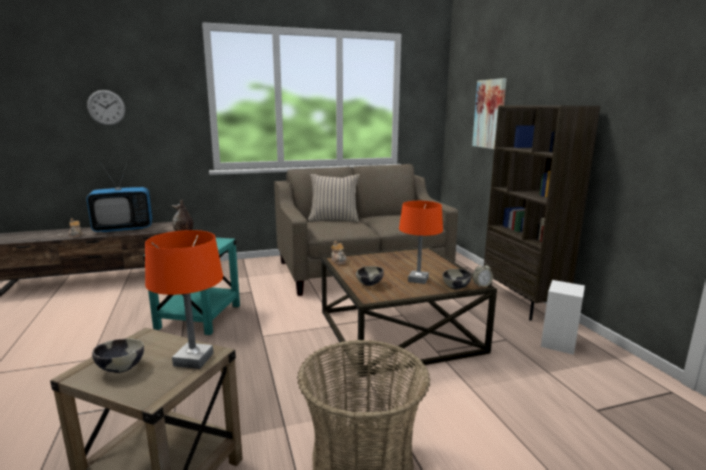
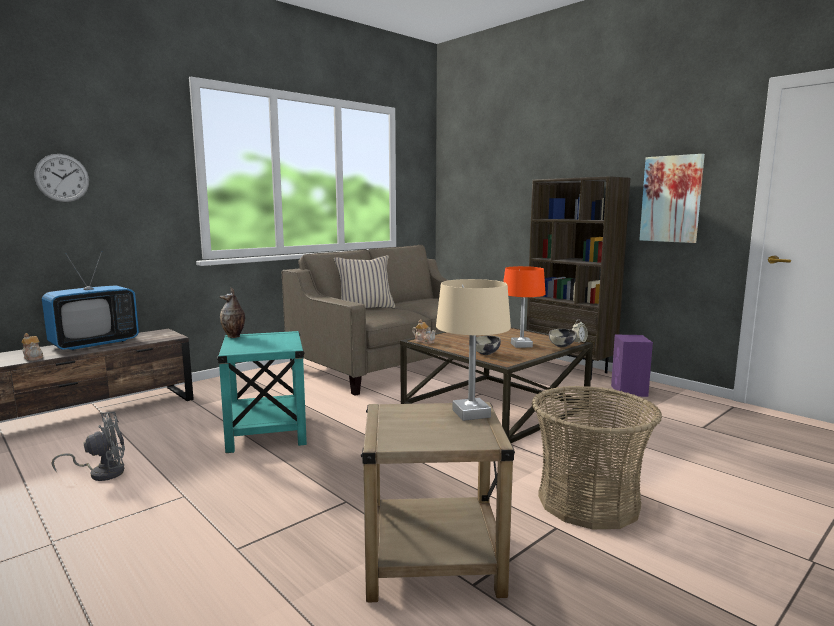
camera: 25 degrees left, 5 degrees down
(72, 327) = (102, 473): none -> grey fan
(121, 368) = (416, 431): bowl -> none
(193, 359) = (471, 413): orange table lamp -> beige table lamp
(490, 114) = (499, 191): picture -> picture (671, 199)
(558, 343) = (629, 391): white speaker -> purple speaker

